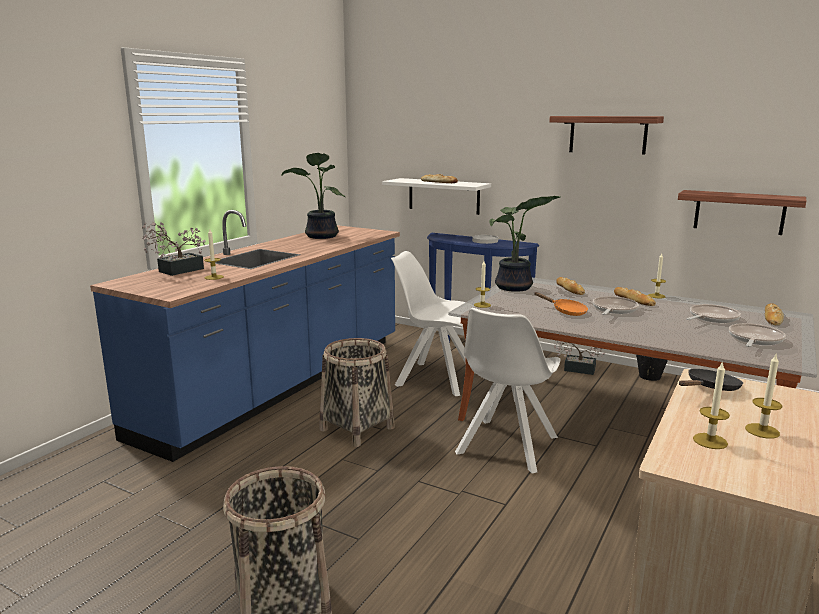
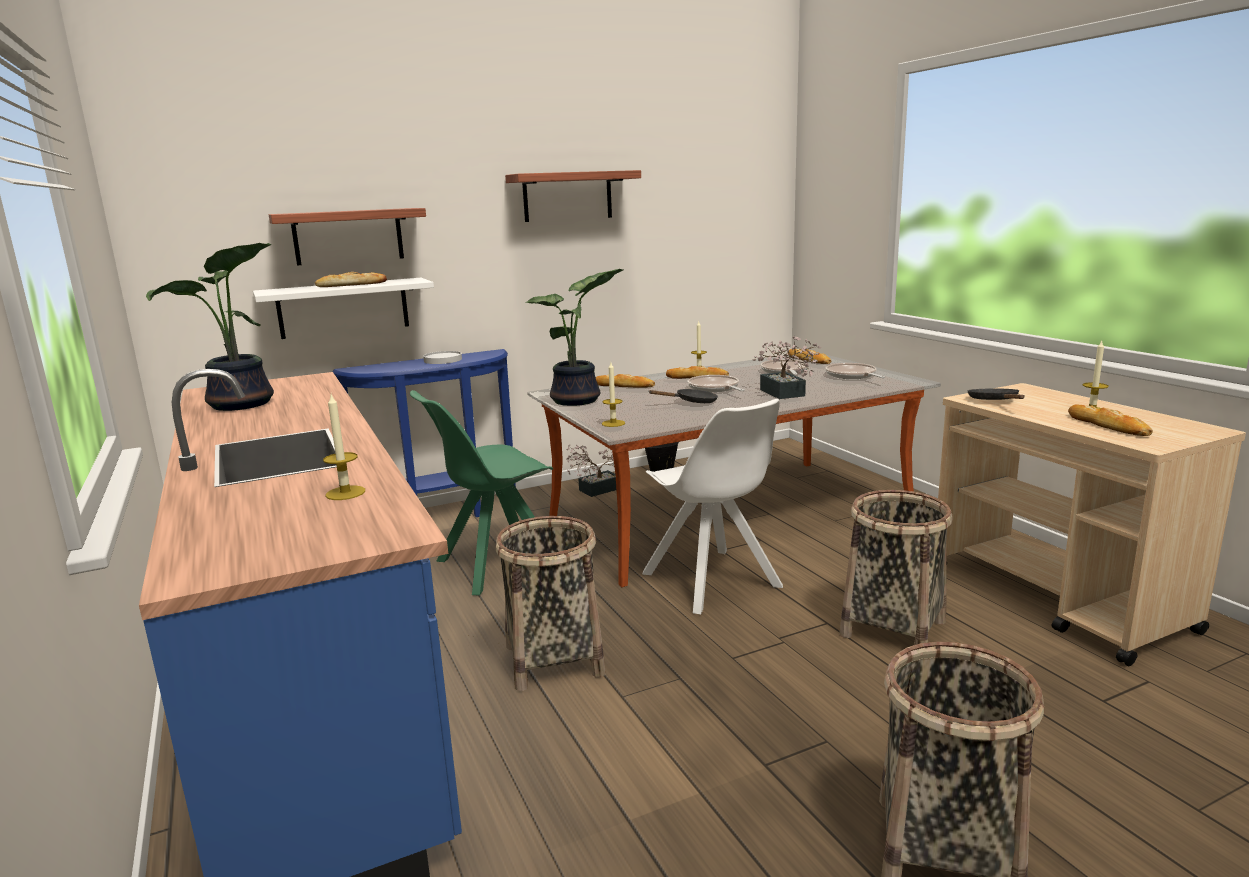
camera: 55 degrees left, 0 degrees up
(176, 271) = (224, 515): potted plant -> potted plant (784, 394)
(434, 378) = (496, 565): white chair -> green chair
(532, 534) = (892, 628): none -> basket
(566, 311) = (692, 402): orange frying pan -> black frying pan
(710, 441) = (1107, 426): candle -> bread
(739, 212) = (704, 270): shelf -> shelf (348, 236)

